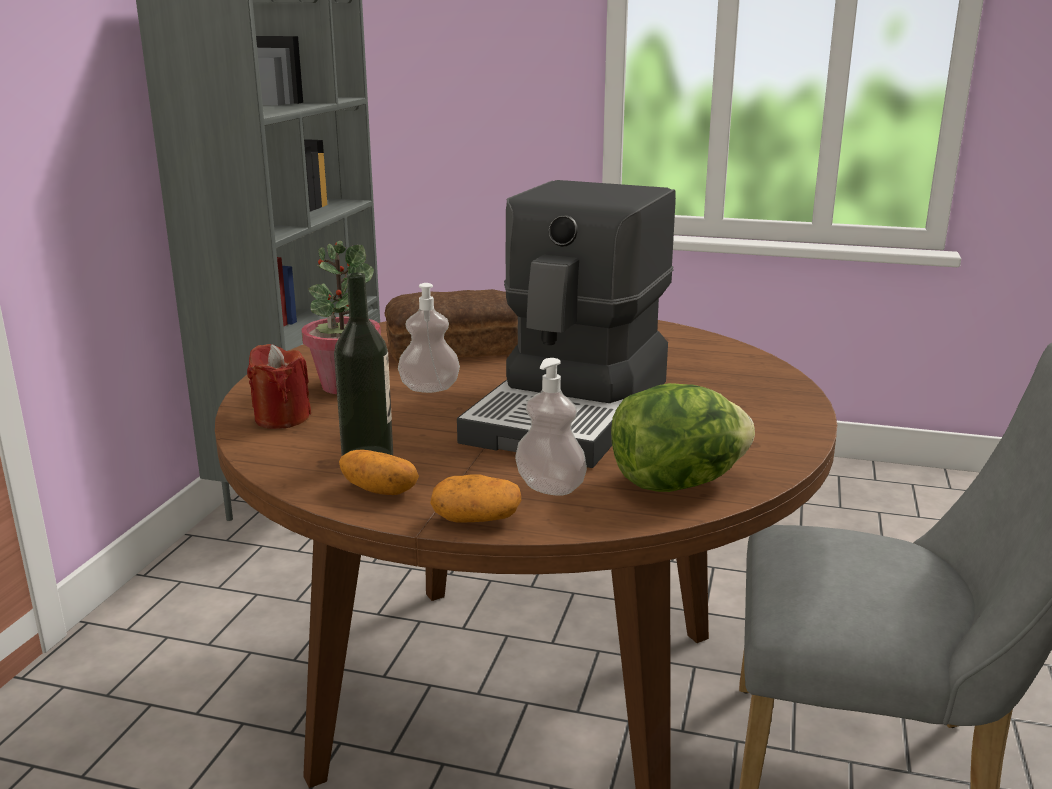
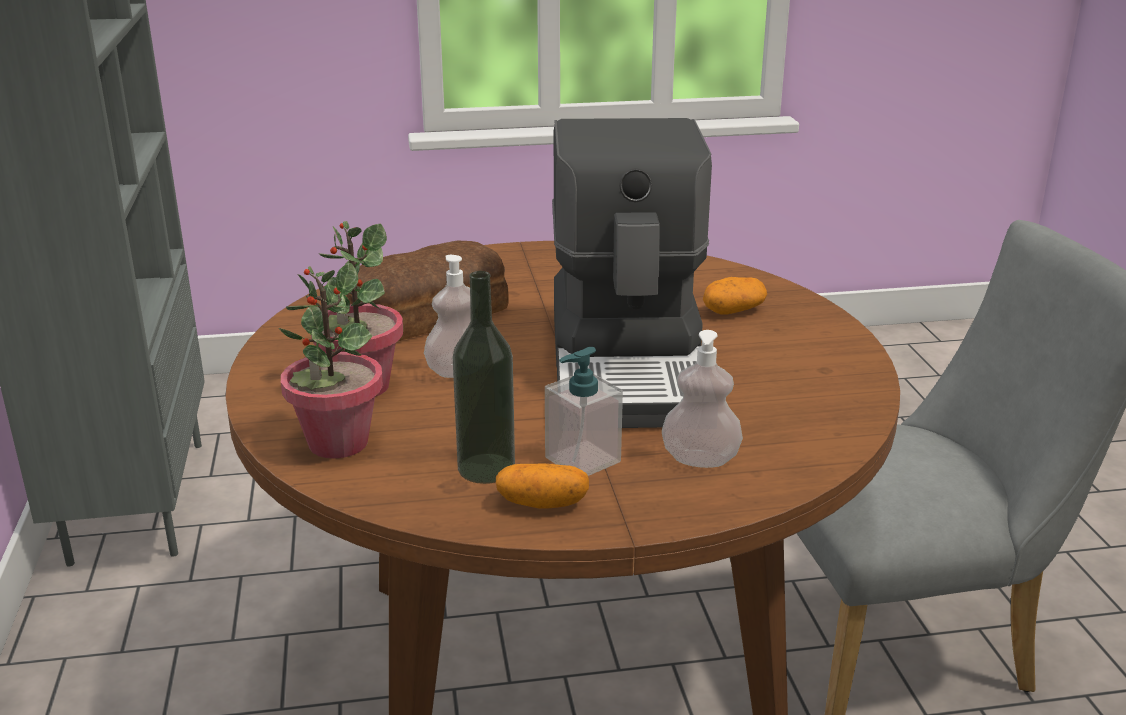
camera: 25 degrees left, 5 degrees up
(281, 418) = (337, 443): red candle -> potted plant
(450, 467) = (582, 460): none -> soap dispenser
(476, 519) = (670, 512): potato -> potato (733, 311)
(676, 483) = (804, 427): lettuce -> none

